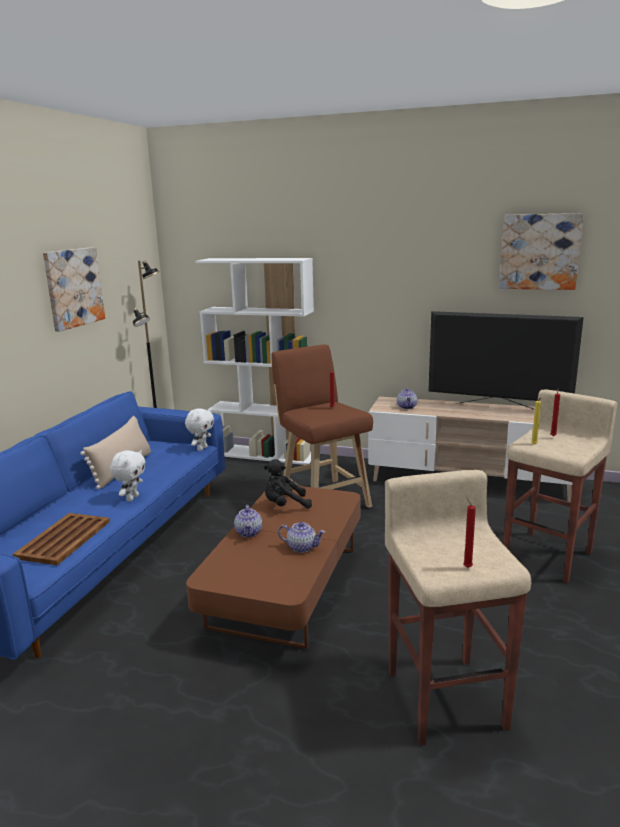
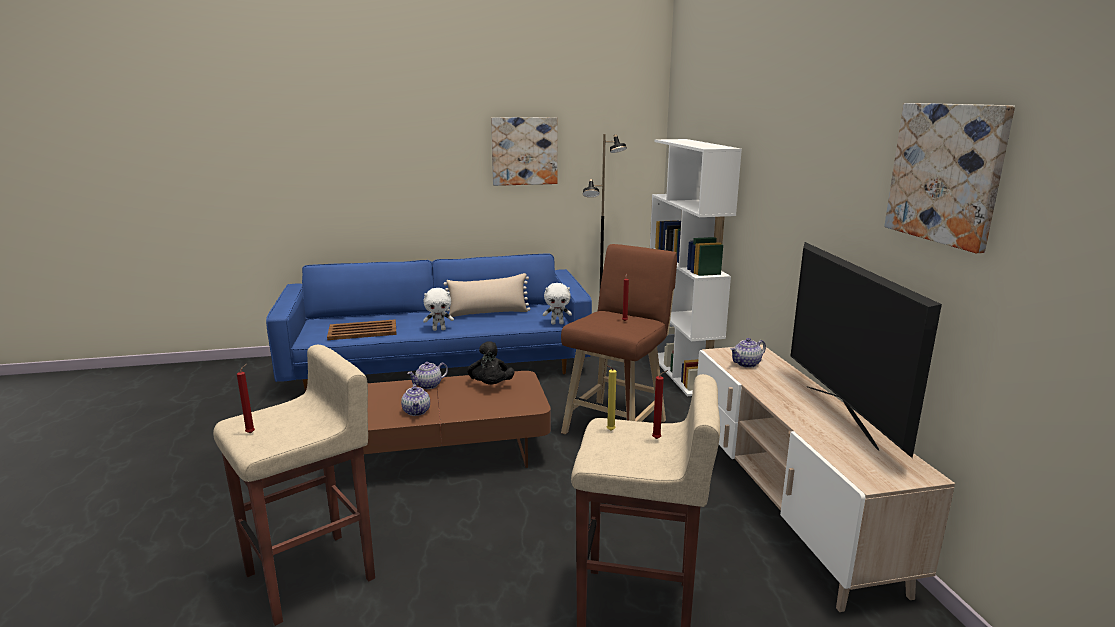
camera: 60 degrees right, 0 degrees up
(285, 505) = (491, 386): black plush toy -> black plush toy turned 150 degrees counterclockwise

